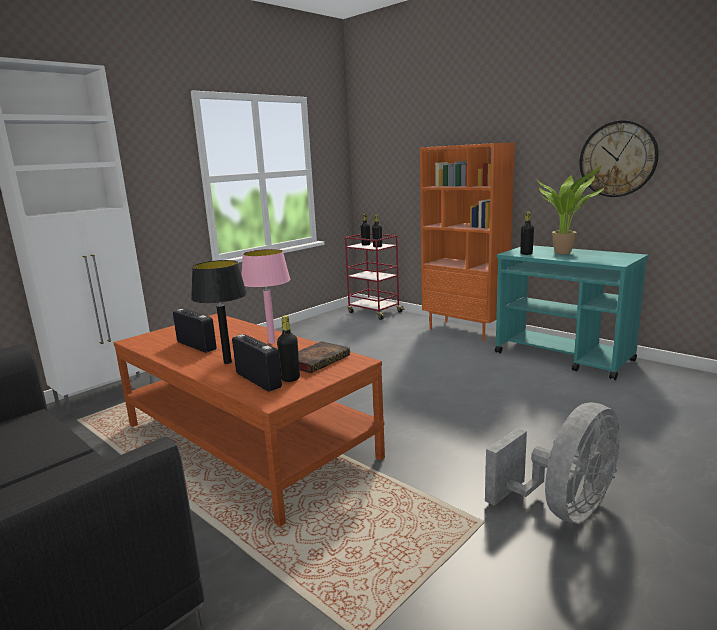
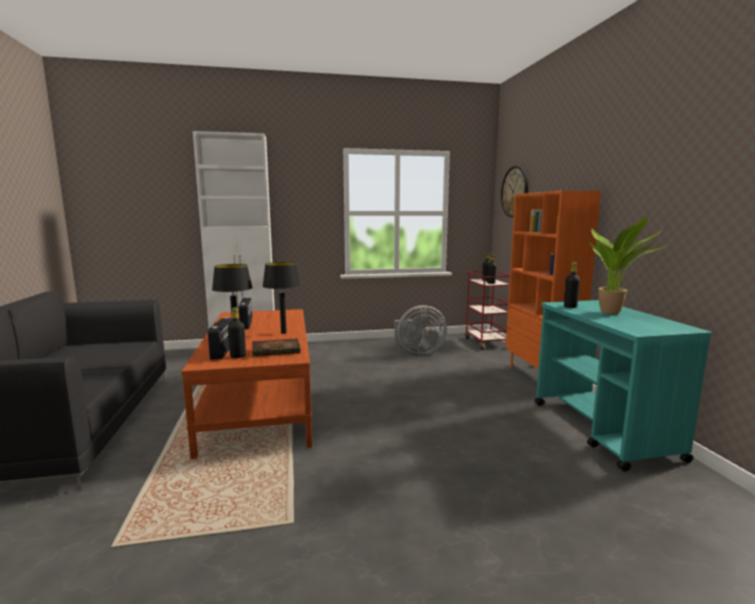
camera: 35 degrees right, 5 degrees down
(271, 342) = (284, 332): pink table lamp -> black table lamp
(562, 508) = (363, 548): grey fan -> grey fan (418, 352)
(617, 159) = (694, 212): wall clock -> wall clock (515, 192)

